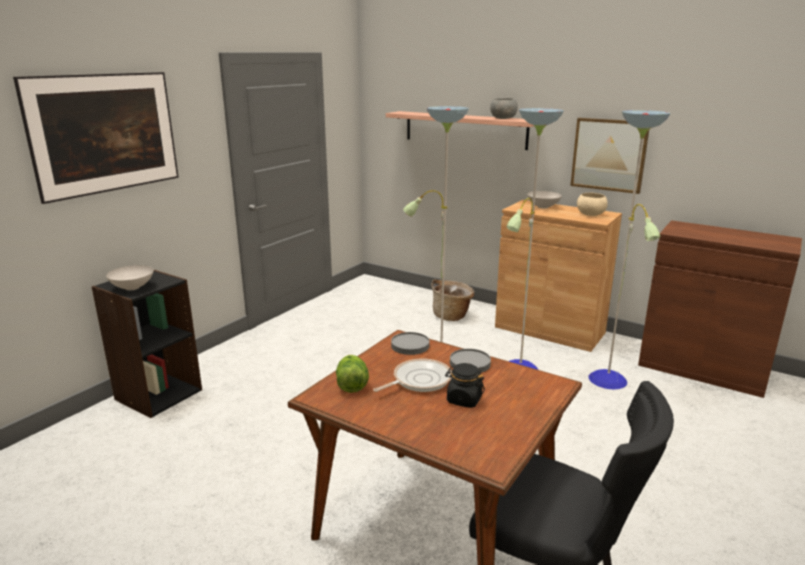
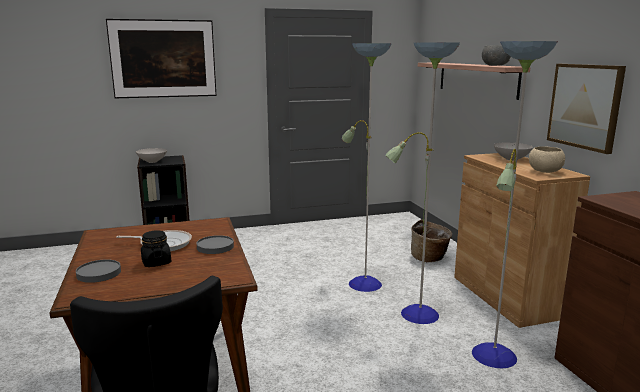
camera: 40 degrees right, 5 degrees down
(351, 384) = (128, 233): lettuce -> none
(410, 345) = (209, 226): grey plate -> grey plate (99, 273)

